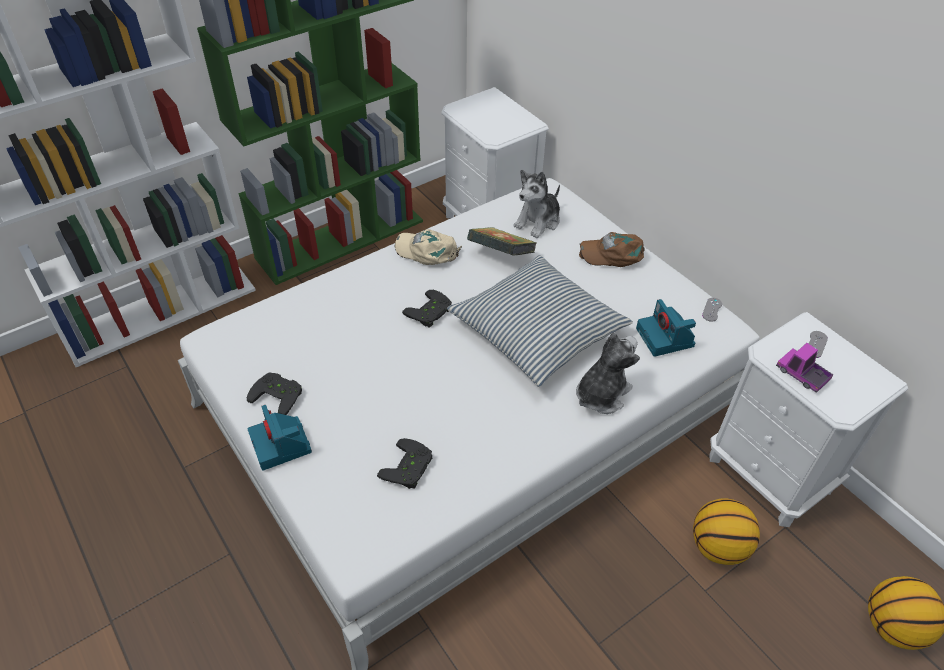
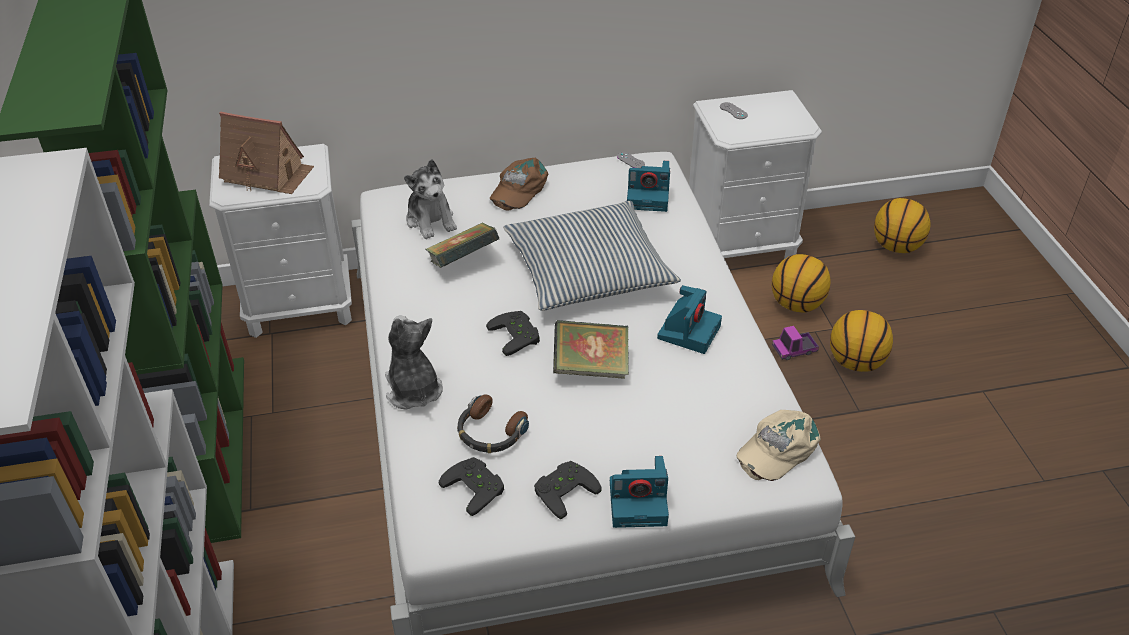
camera: 65 degrees left, 5 degrees down
(319, 333) = (490, 432): none -> headphones
(409, 468) = (716, 409): black game controller -> black game controller (477, 487)
(417, 368) = (591, 367): none -> book
(427, 251) = (416, 312): beige cap -> beige cap (777, 448)
(491, 115) = (267, 174): none -> toy house
(501, 422) = (689, 331): none -> camera
(601, 394) = (688, 259): plush toy -> plush toy (413, 390)
(668, 625) = (856, 362): none -> basketball
(802, 374) = (760, 129): toy truck -> toy truck (794, 350)

